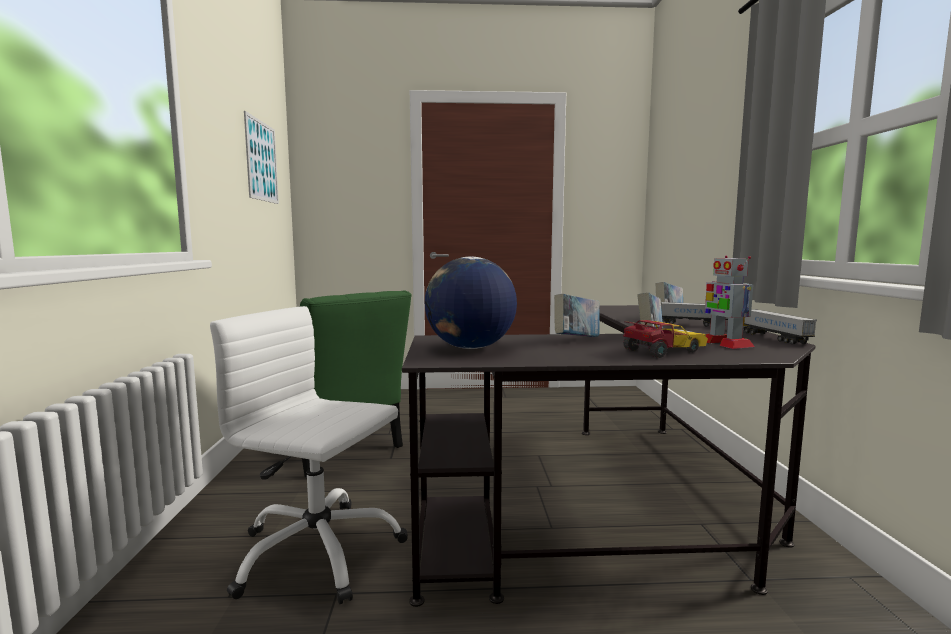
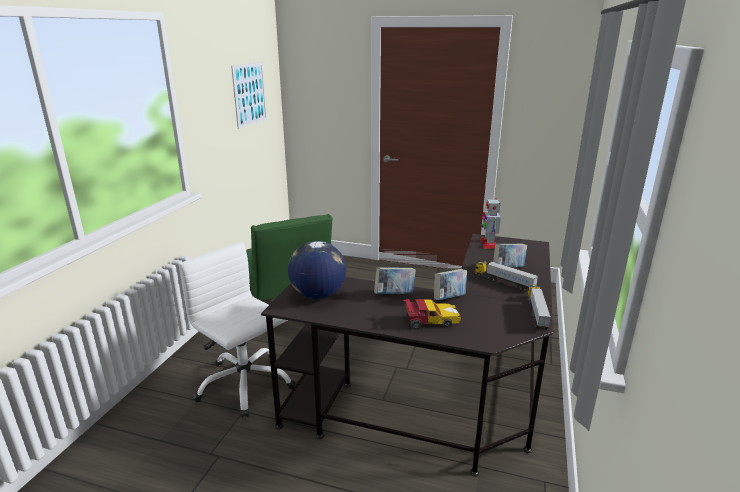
camera: 20 degrees right, 15 degrees up
(724, 343) = (487, 318): toy robot -> toy robot (489, 244)

